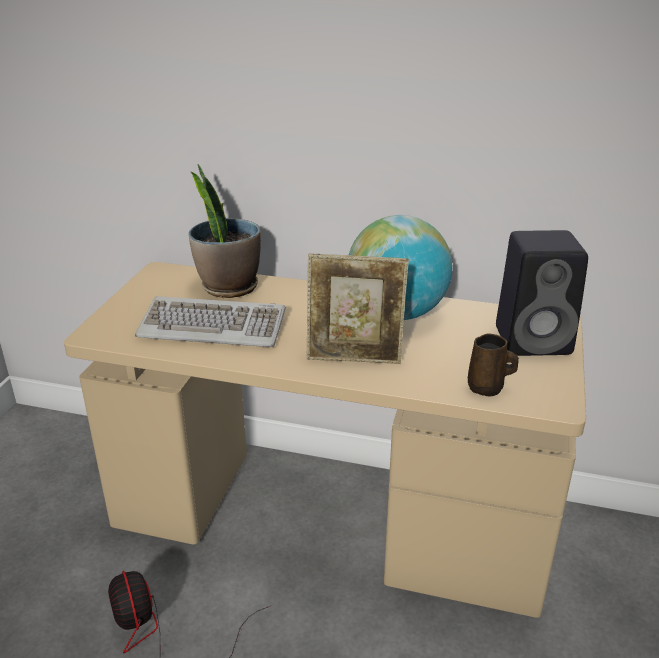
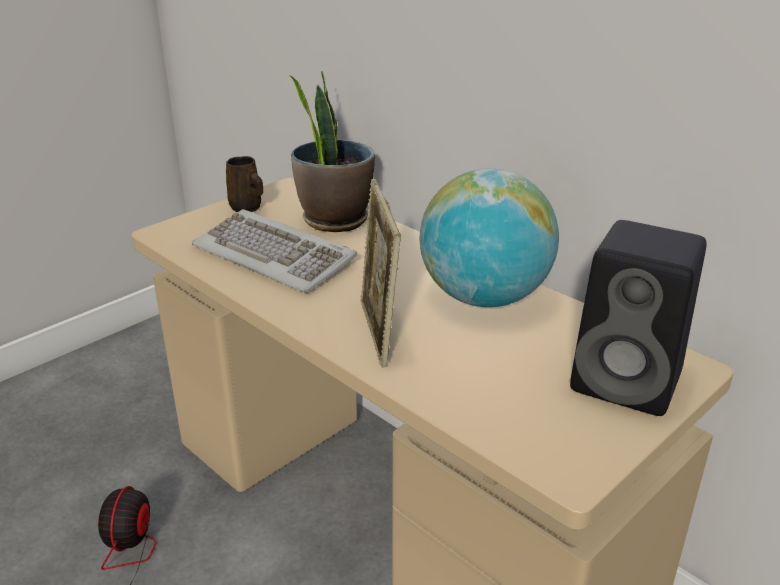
camera: 30 degrees right, 0 degrees up
(354, 359) = (378, 333): picture frame -> picture frame turned 45 degrees clockwise
(487, 388) = (497, 420): brown mug -> brown mug (247, 208)

